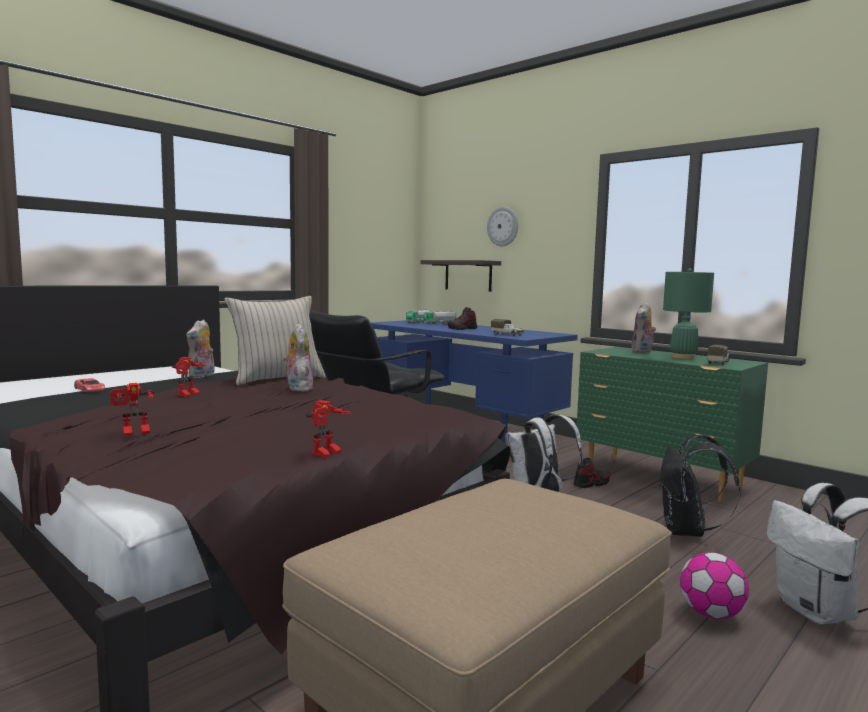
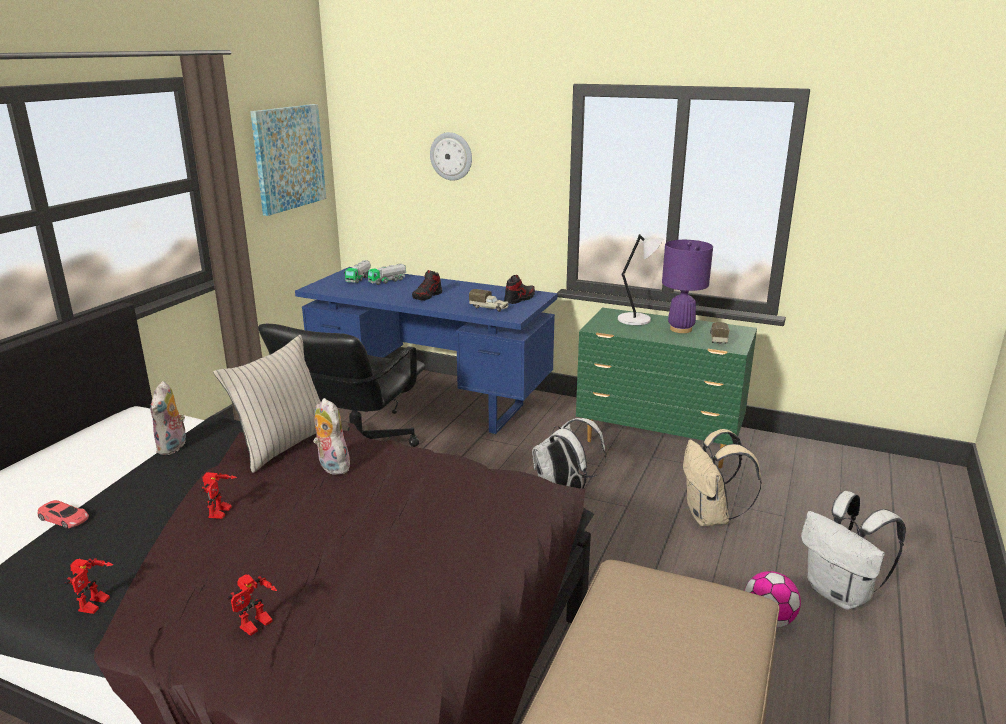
camera: 20 degrees left, 15 degrees up
(328, 454) = (483, 608): toy robot -> toy robot (96, 606)
(379, 227) = (288, 158): none -> picture
(468, 275) = (408, 211): shelf -> none
(591, 484) = (601, 466): shoe -> shoe (519, 299)
(642, 352) = (636, 320): plush toy -> white table lamp
(683, 357) = (681, 329): green table lamp -> purple table lamp
(687, 531) = (710, 517): black backpack -> beige backpack

